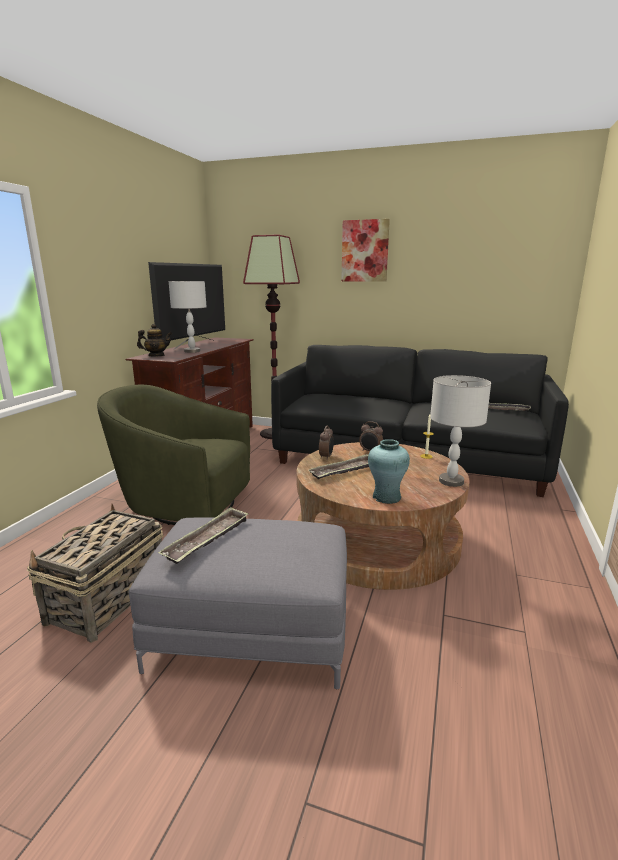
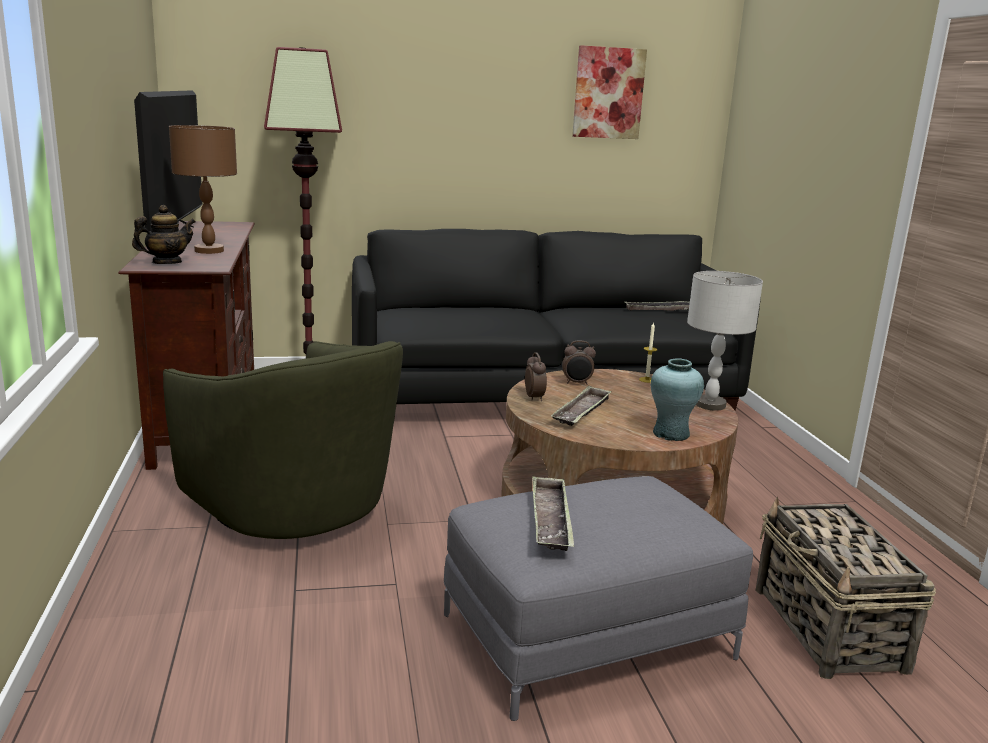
camera: 30 degrees left, 0 degrees up
(107, 600) = (353, 660): basket -> basket (828, 630)
(183, 503) = (293, 510): green armchair -> green armchair turned 120 degrees counterclockwise
(192, 351) = (209, 251): grey table lamp -> brown table lamp
(365, 251) = (447, 82): picture -> picture (608, 93)

